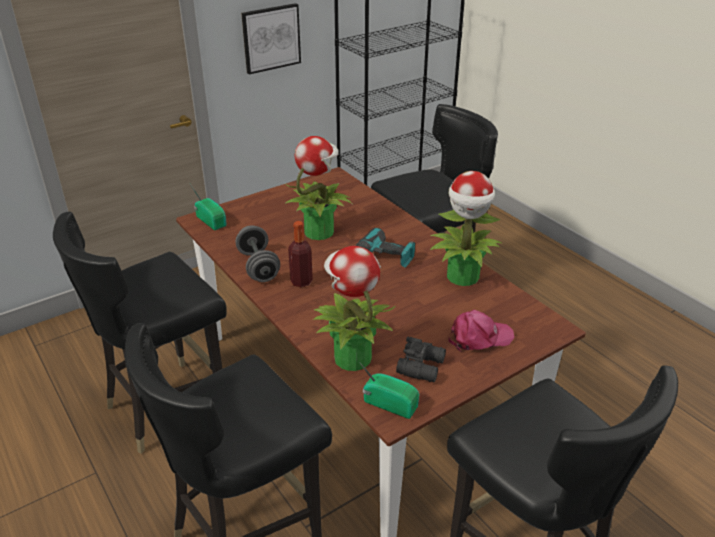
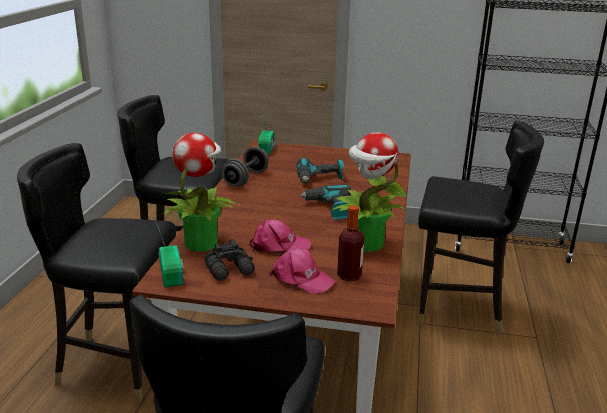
camera: 45 degrees right, 10 degrees down
(271, 38) = (416, 38): picture -> none
(301, 281) = (254, 196): bottle -> bottle (349, 276)
(319, 231) = (320, 179): potted plant -> power drill
(412, 319) = (279, 245): none -> pink cap

